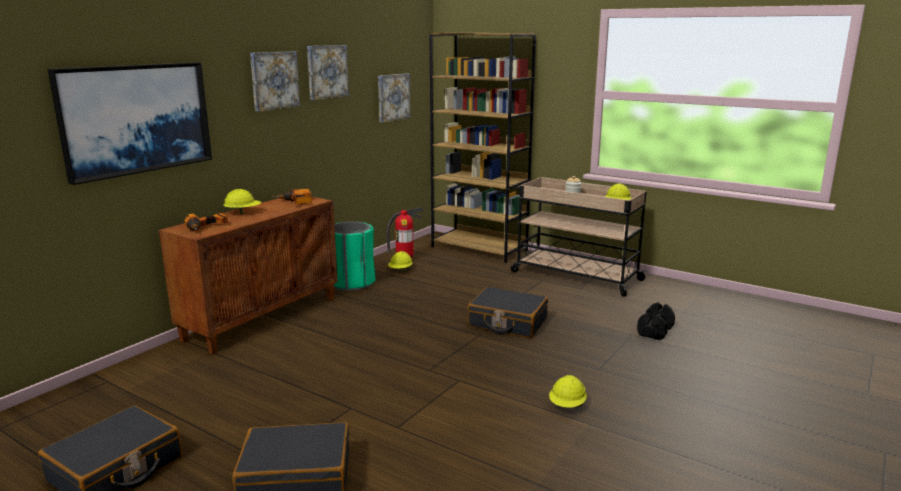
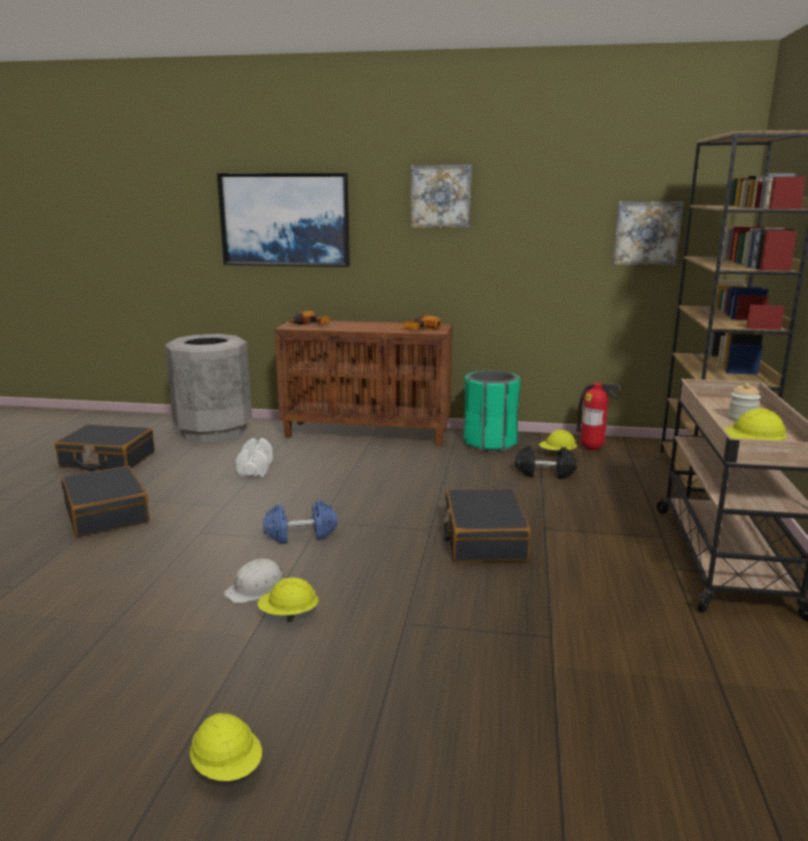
camera: 65 degrees right, 0 degrees up
(126, 389) = (214, 431): none -> grey trash can
(243, 213) = (363, 324): yellow hard hat -> yellow hard hat (228, 768)
(278, 381) = (255, 469): none -> white dumbbell
(327, 71) = (522, 191): picture -> none
(445, 382) = (300, 535): none -> blue dumbbell
(521, 413) = (256, 588): none -> white hard hat
(655, 331) = (591, 659): black dumbbell -> black dumbbell (544, 473)

